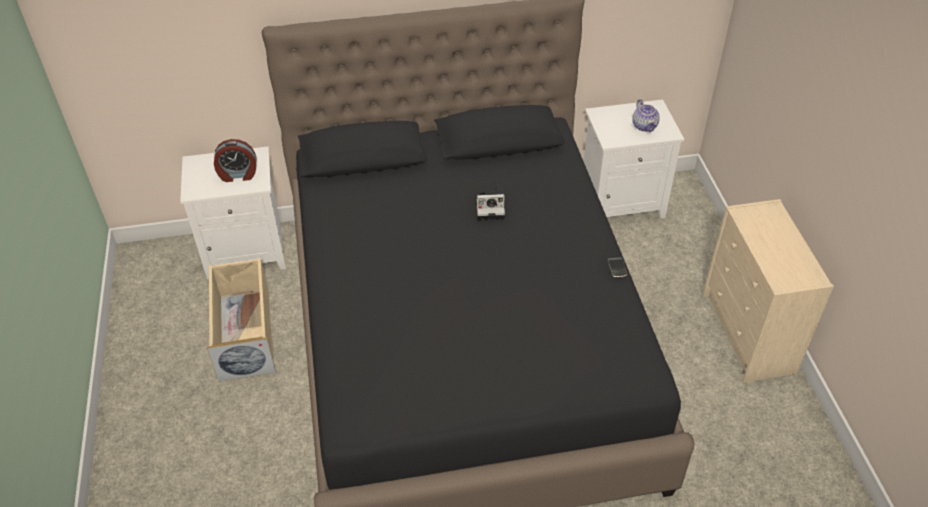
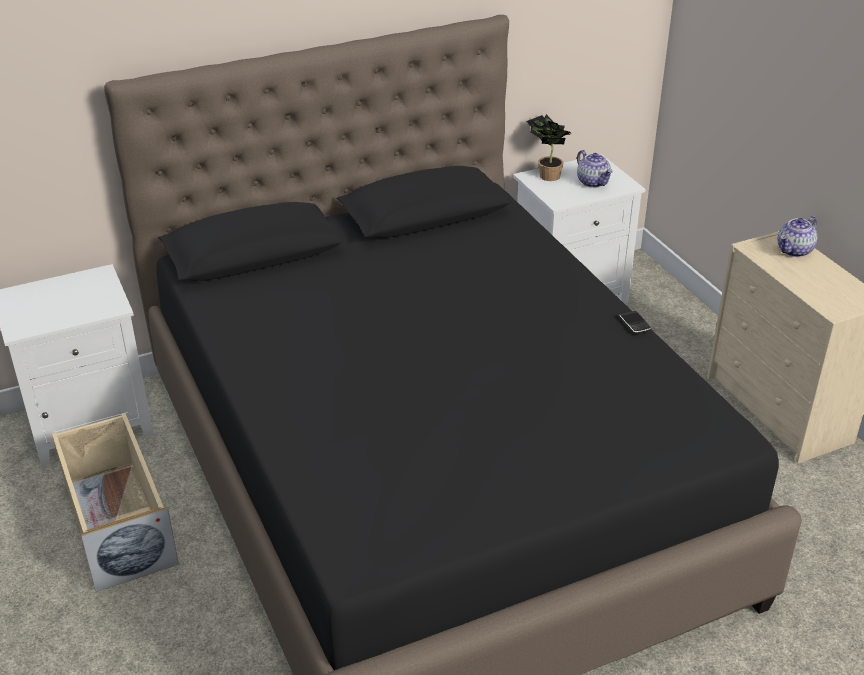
camera: 15 degrees left, 10 degrees down
(238, 175) = (80, 301): alarm clock -> none
(491, 207) = (446, 283): camera -> none
(610, 114) = (546, 175): none -> potted plant
(775, 221) = (794, 251): none -> teapot

